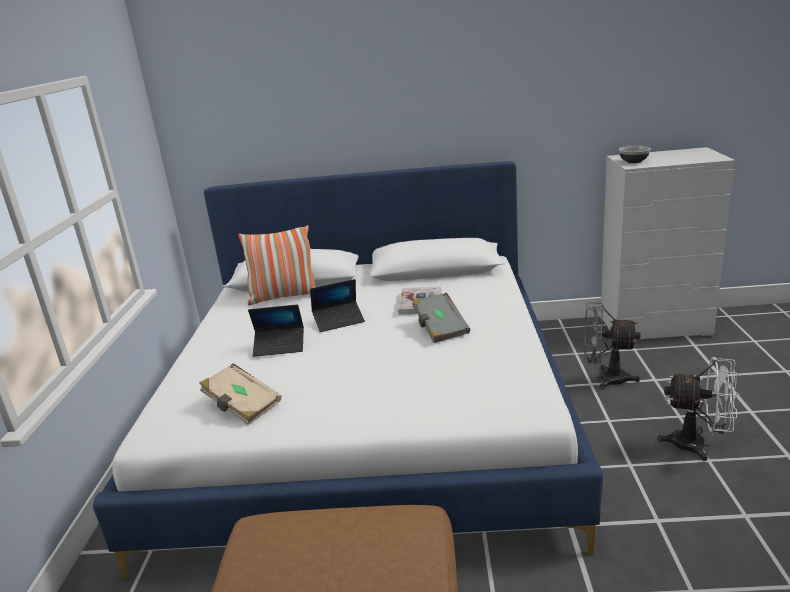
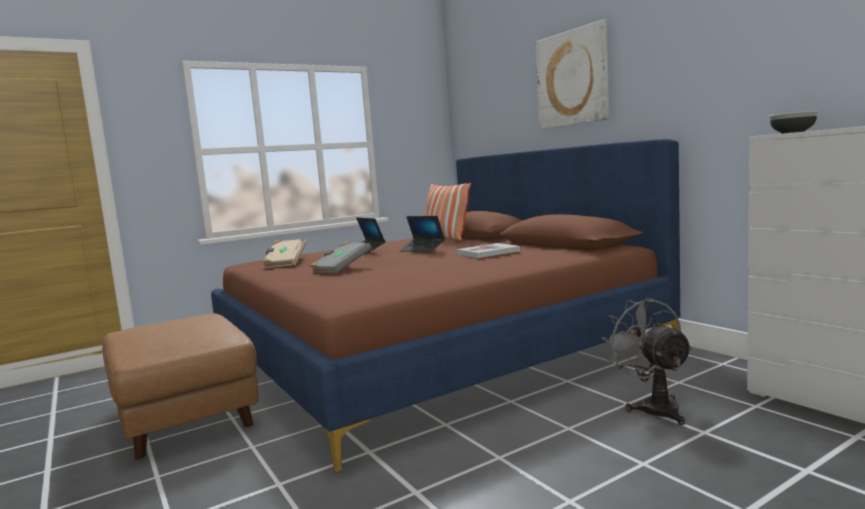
camera: 55 degrees right, 15 degrees down
(369, 420) = (432, 349): white bed -> brown bed
(383, 97) = (572, 78): none -> picture
(440, 328) = (448, 263): grey book -> grey book (341, 269)
(698, 445) = (595, 487): white fan -> none

